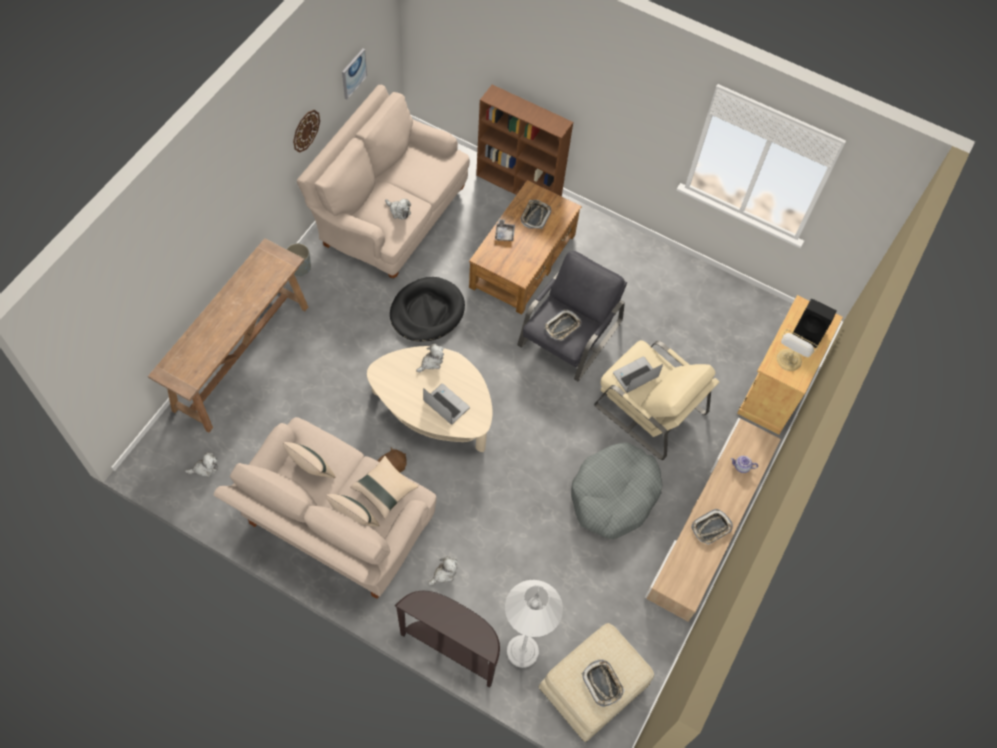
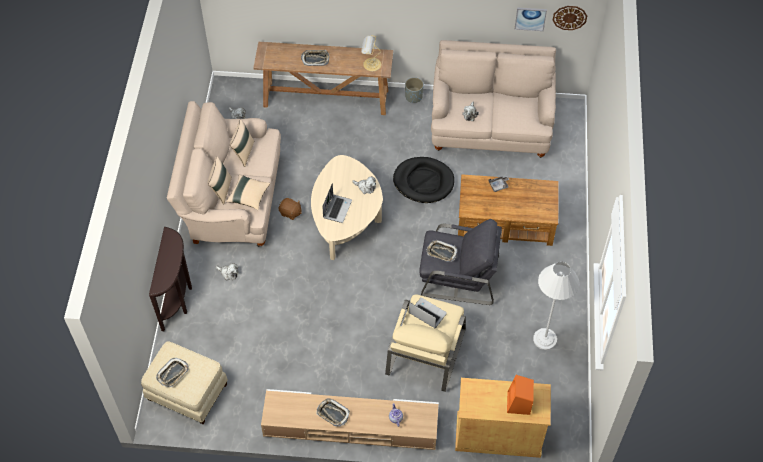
camera: 70 degrees right, 5 degrees down
(306, 130) = (464, 16): wall clock -> wall clock (569, 17)
(519, 186) = (572, 193): brown bookcase -> none
(522, 651) = (195, 340): white floor lamp -> white floor lamp (545, 339)
(535, 216) = (527, 198): tray -> tray (315, 59)
(614, 495) = (340, 353): grey dog bed -> none
(788, 361) = (482, 396): table lamp -> table lamp (371, 64)
(809, 332) = (519, 404): black speaker -> orange speaker

